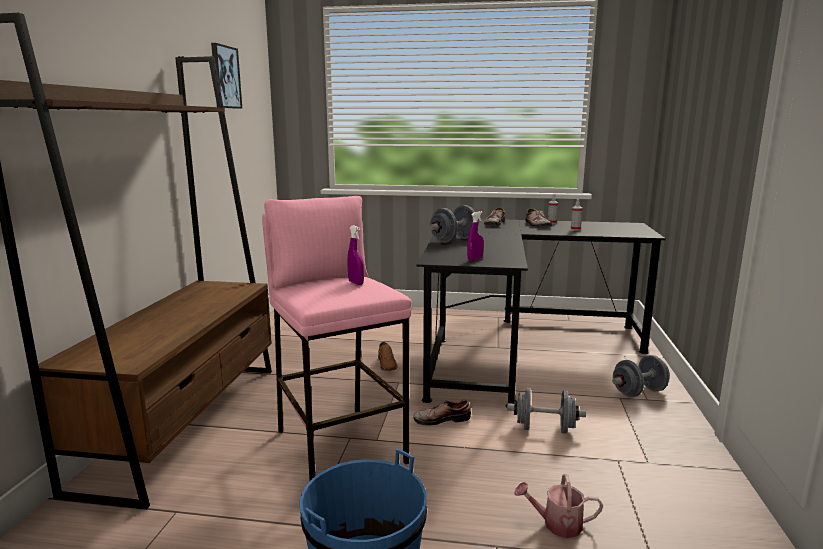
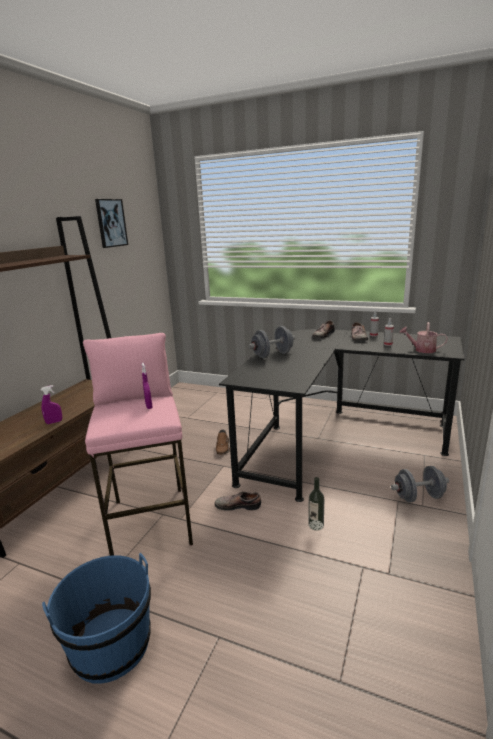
camera: 15 degrees right, 5 degrees up
(475, 259) = (269, 380): purple spray bottle -> purple spray bottle (54, 422)
(544, 428) = (316, 525): grey dumbbell -> bottle
(556, 524) = (277, 625): watering can -> watering can (421, 350)

